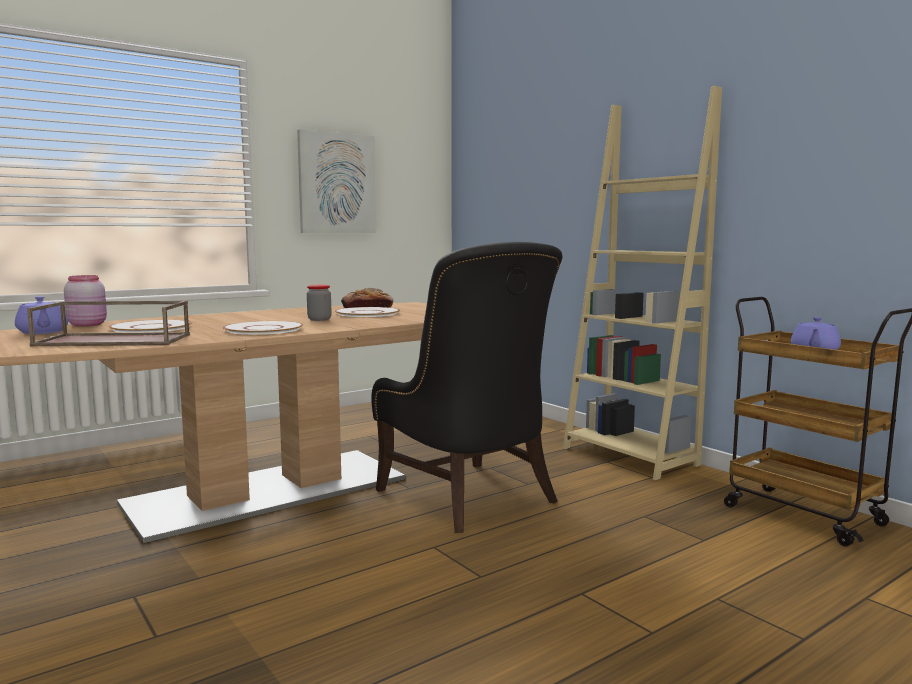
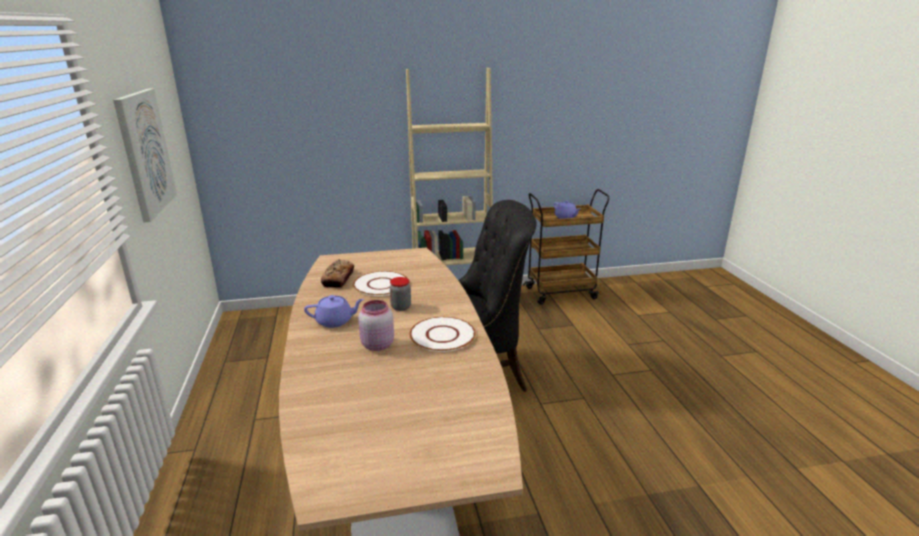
camera: 65 degrees left, 15 degrees up
(42, 332) = (355, 457): purple teapot -> purple teapot (335, 321)
(87, 325) = (310, 428): pink jar -> pink jar (376, 345)
(116, 340) = (454, 407): brown tray -> none
(151, 328) = (381, 388): white plate -> none

